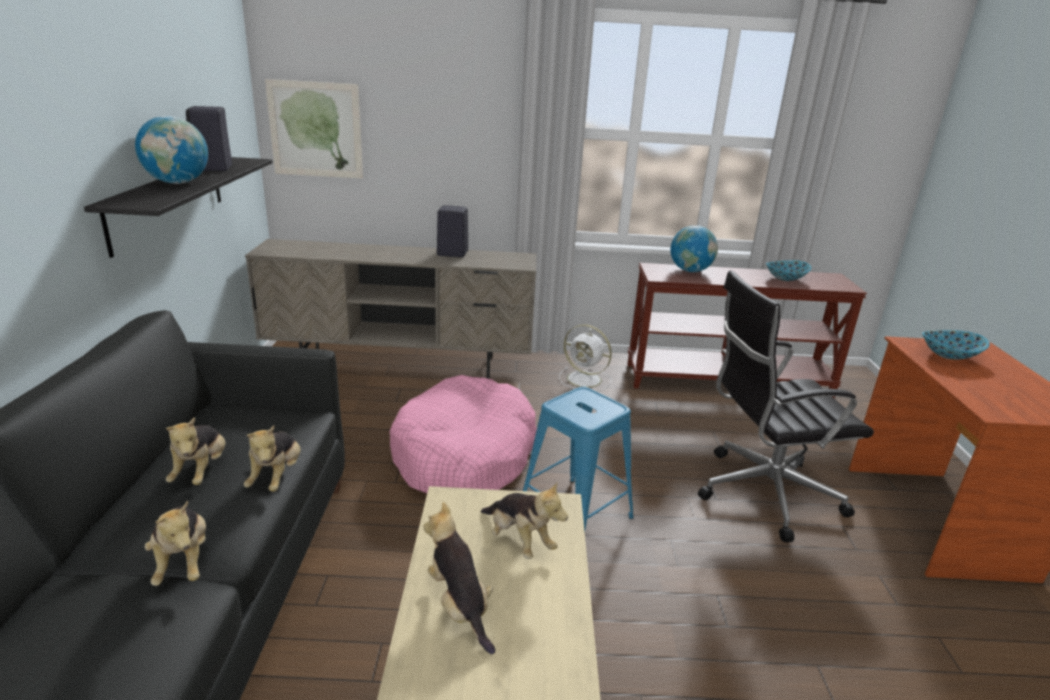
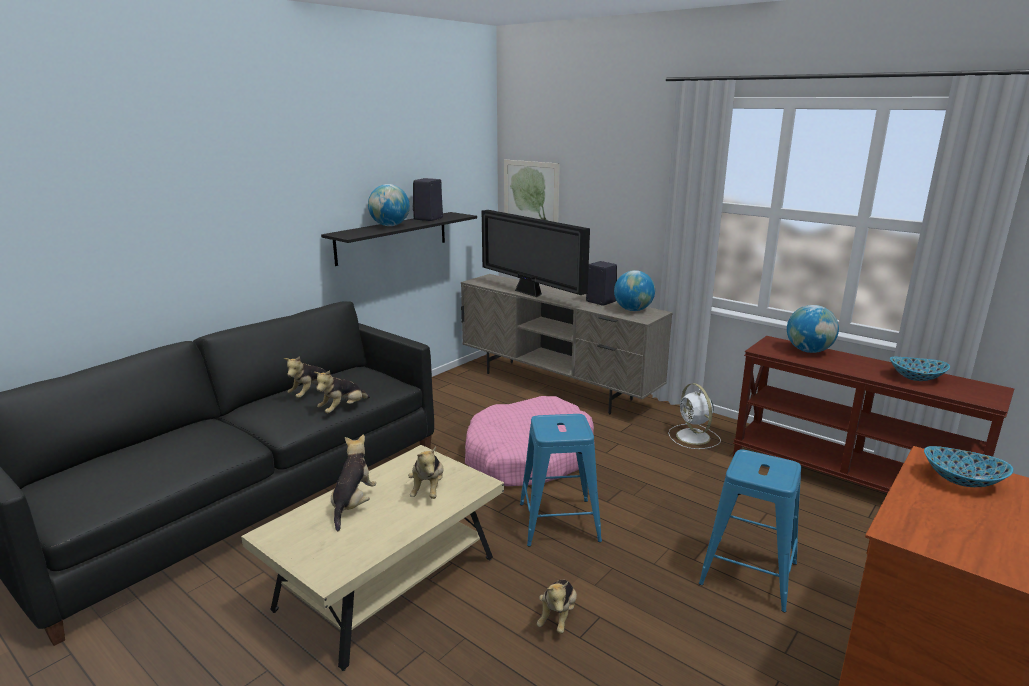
camera: 40 degrees right, 5 degrees down
(183, 562) = (255, 429): plush toy -> plush toy (557, 617)
(360, 256) = (530, 293): none -> television
(498, 257) = (633, 310): none -> globe
(763, 492) = (749, 574): black office chair -> blue stool

